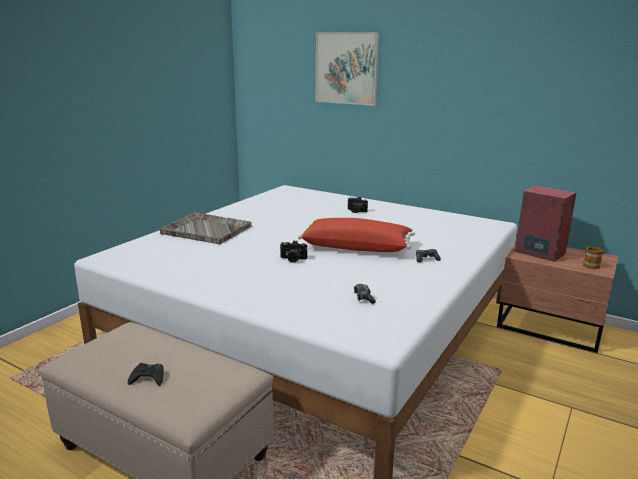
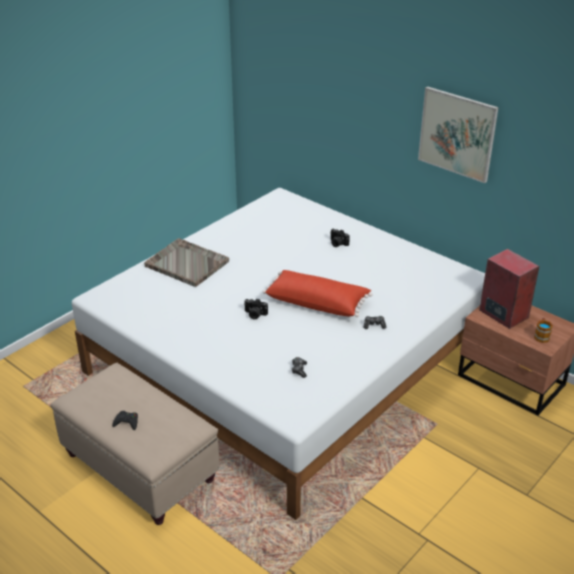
camera: 10 degrees right, 15 degrees up
(346, 68) = (342, 86): picture -> picture (457, 134)

